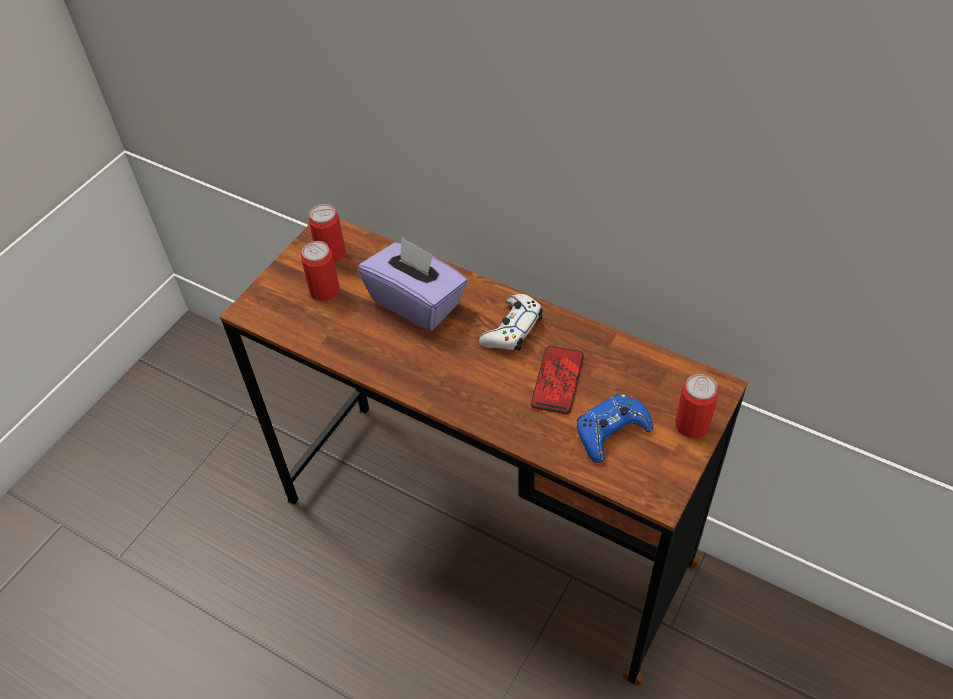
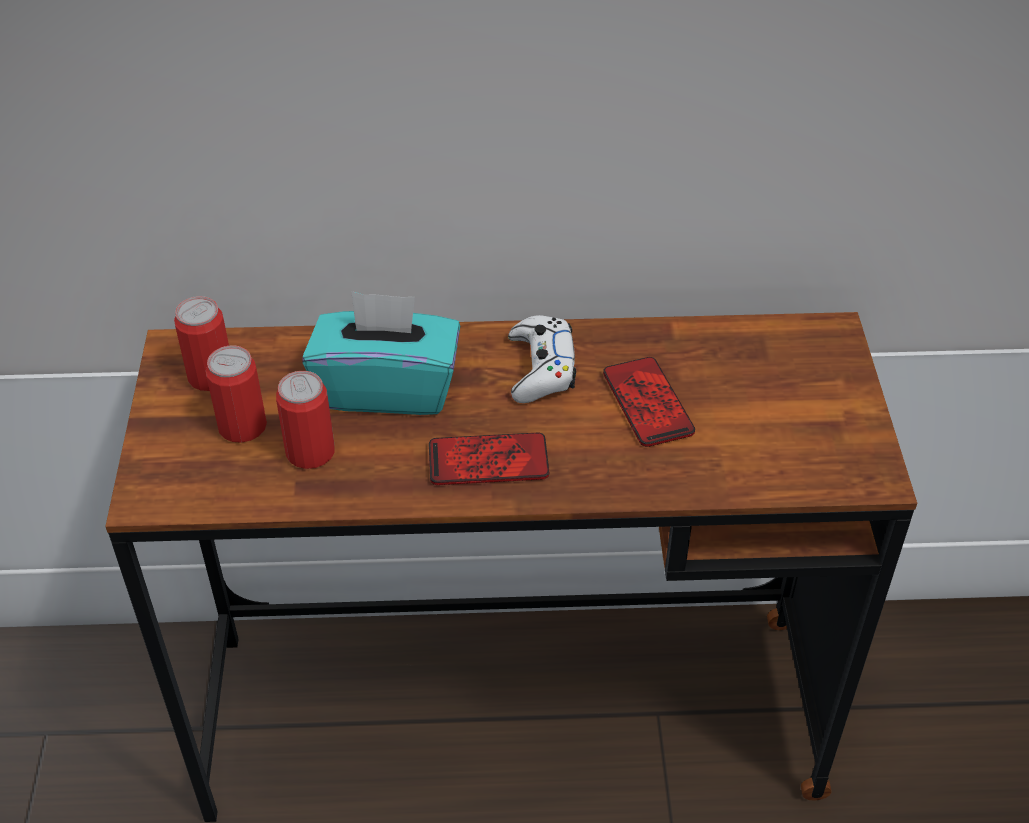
camera: 35 degrees left, 5 degrees down
(417, 302) = (388, 388): purple tissue box -> turquoise tissue box
(436, 373) = (488, 461): none -> phone
(611, 432) = (760, 432): blue game controller -> none
(692, 425) = (840, 383): can -> can (310, 452)

